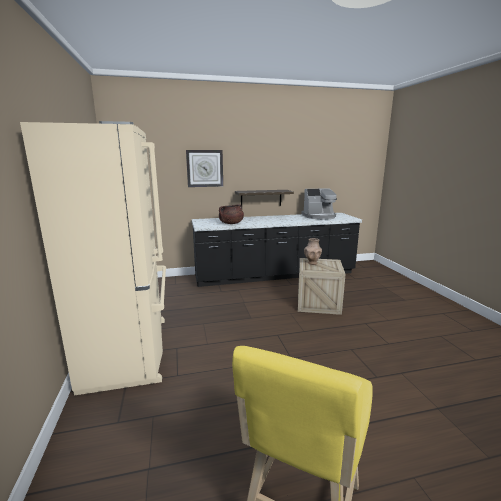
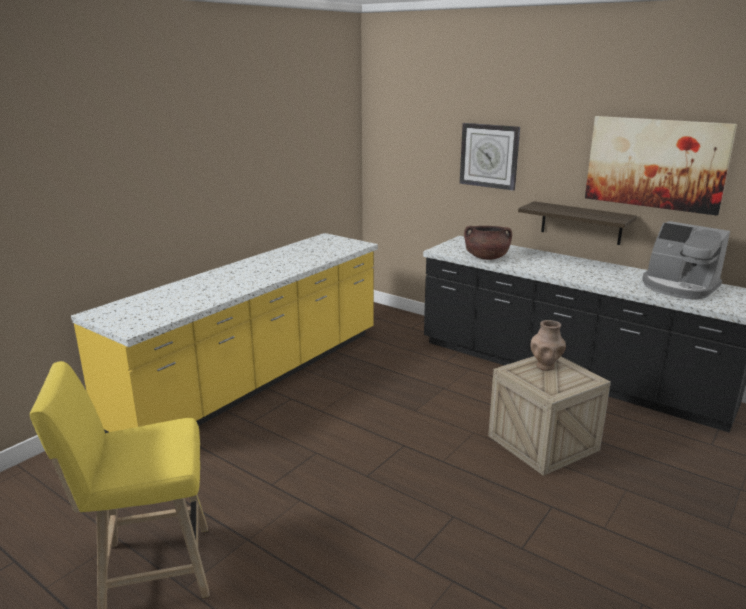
camera: 50 degrees right, 5 degrees up
(130, 351) = (256, 379): beige fridge -> yellow counter
(292, 163) = (655, 163): none -> picture

